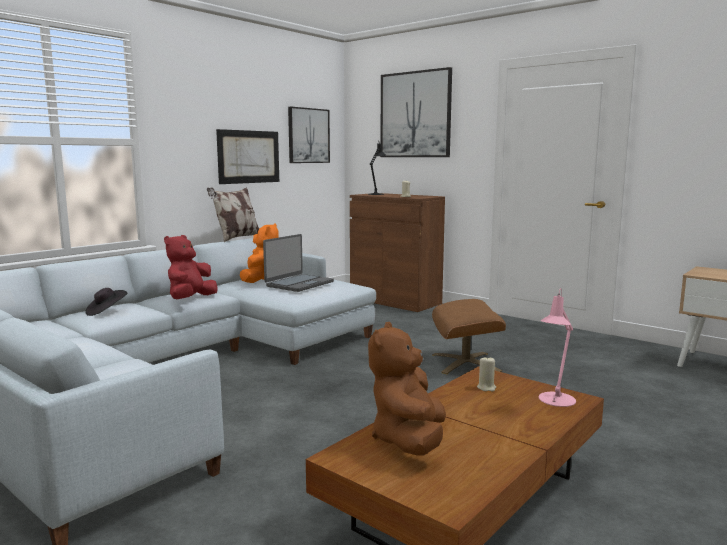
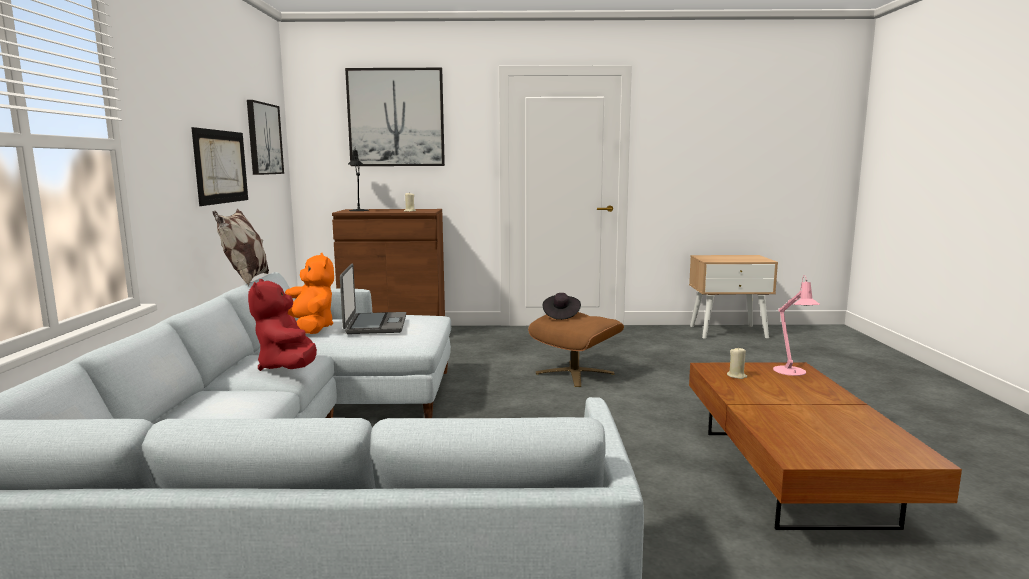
camera: 40 degrees left, 0 degrees up
(106, 312) = (212, 408): black hat -> black hat (561, 315)
(409, 440) = (798, 428): brown plush toy -> none

